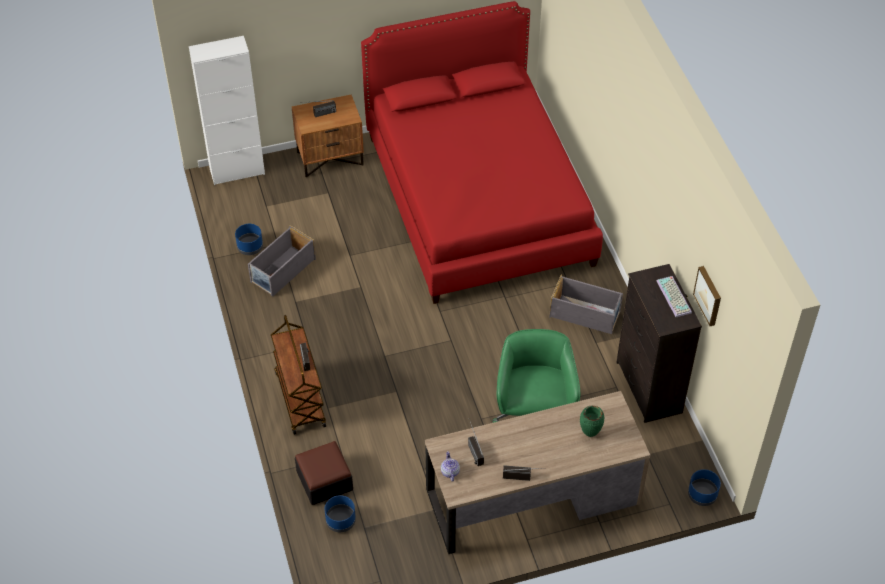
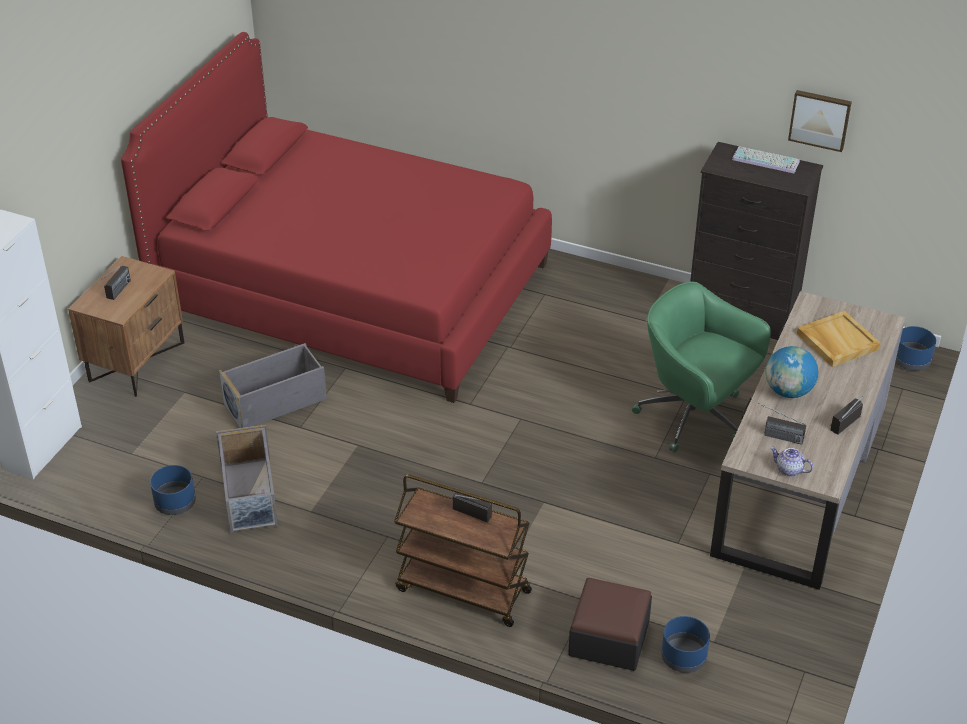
camera: 50 degrees left, 10 degrees down
(518, 435) = (788, 391): none -> globe
(585, 314) = (600, 306): grey storage box -> grey storage box (276, 401)
(589, 433) = (837, 341): green vase -> beige tray

